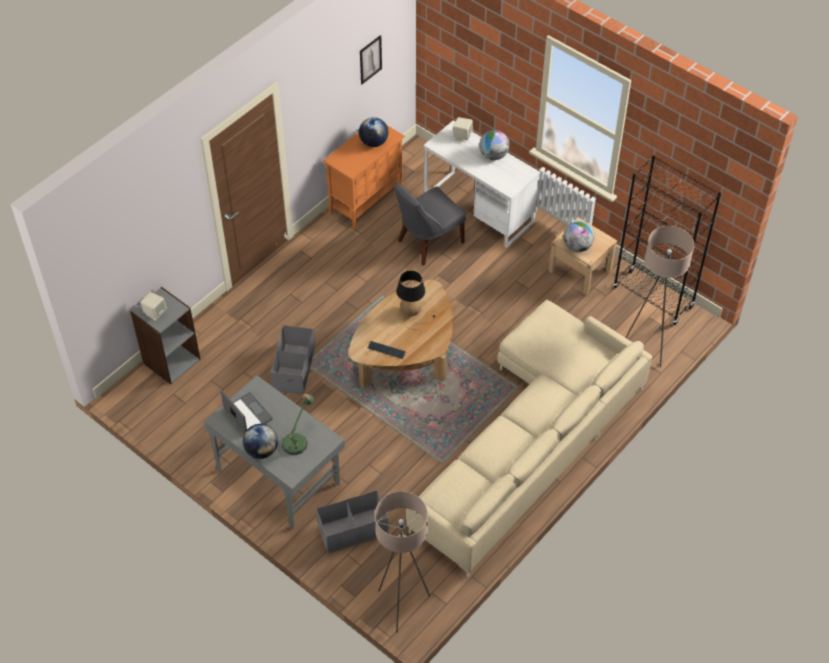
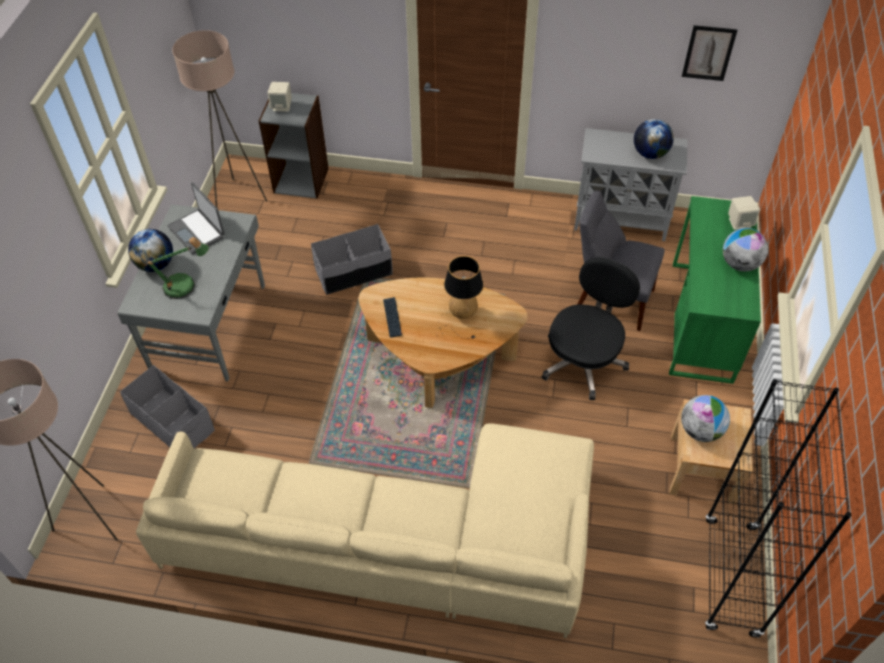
camera: 60 degrees right, 0 degrees up
(247, 415) = (197, 231): laptop -> laptop turned 120 degrees clockwise
(366, 200) = (621, 220): orange cabinet -> grey cabinet
(466, 283) = (583, 361): none -> black office chair
(478, 209) = (701, 321): white desk -> green desk
(648, 347) = (643, 611): beige floor lamp -> beige floor lamp (238, 198)

